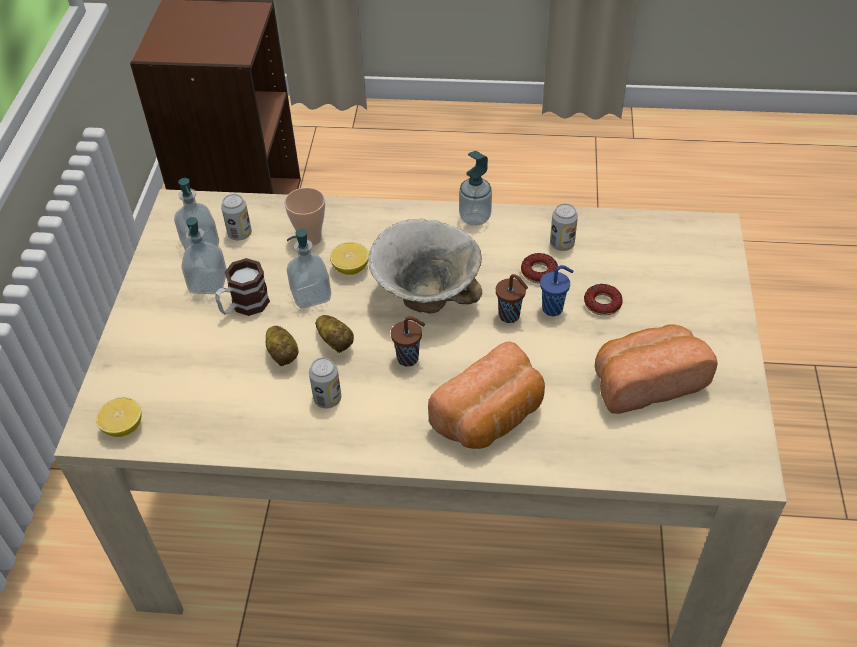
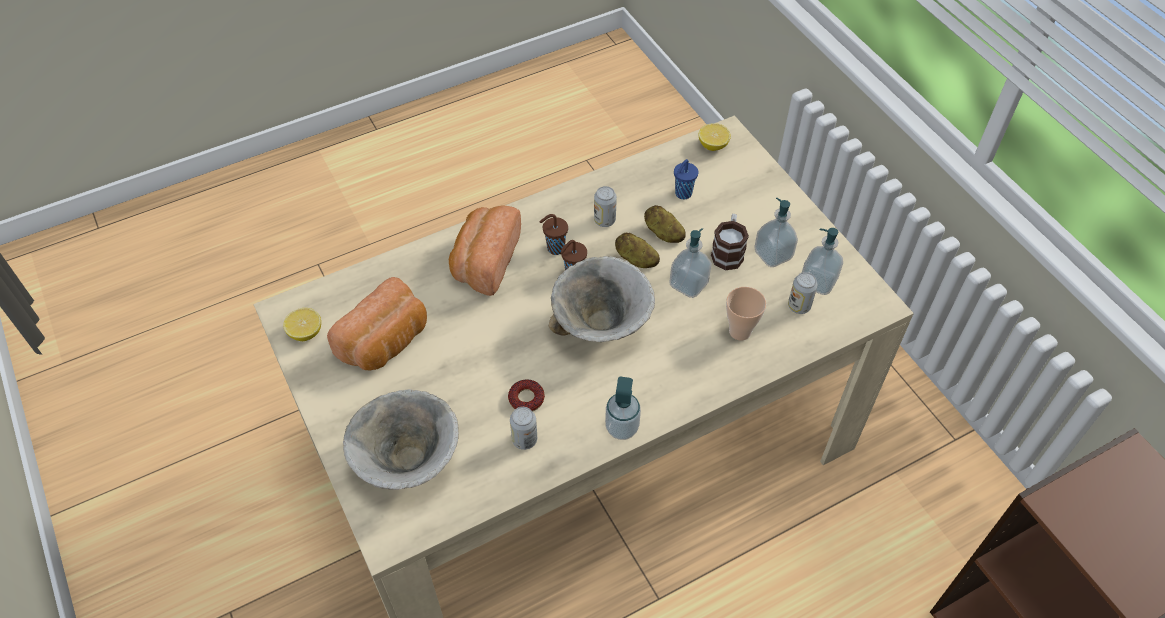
camera: 145 degrees right, 5 degrees up
(351, 268) = (681, 322): lemon -> lemon (305, 332)
(510, 316) = (522, 345): brown cup -> brown cup (554, 248)
(553, 308) = (492, 369): blue cup -> blue cup (682, 194)
(602, 303) = (455, 395): donut -> none
(675, 269) = (407, 464): none -> bowl

